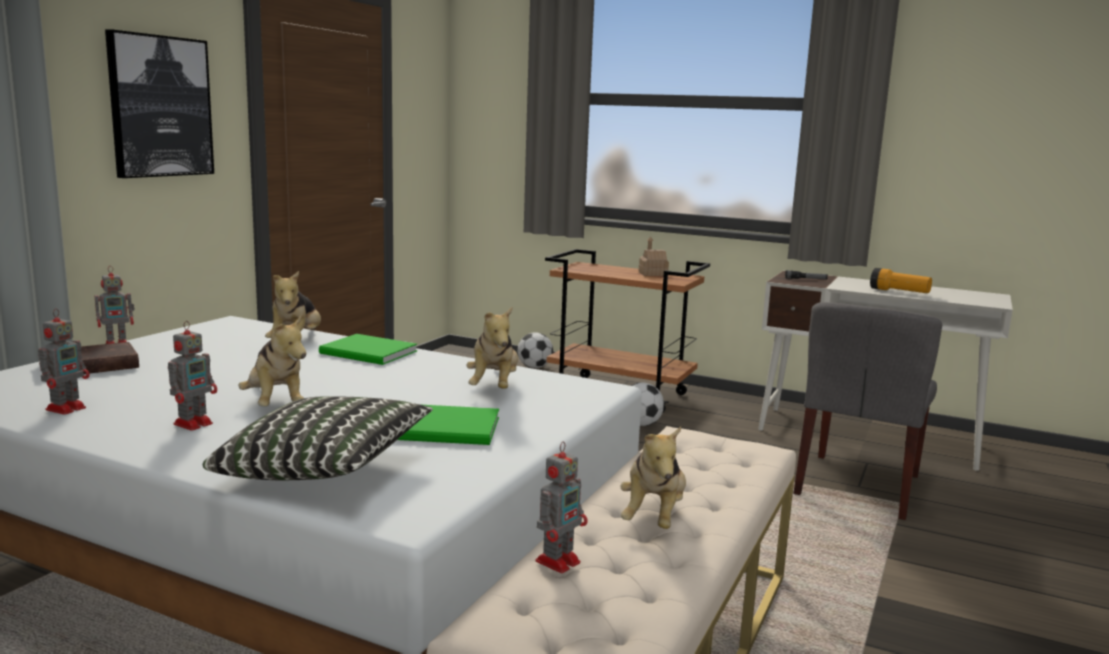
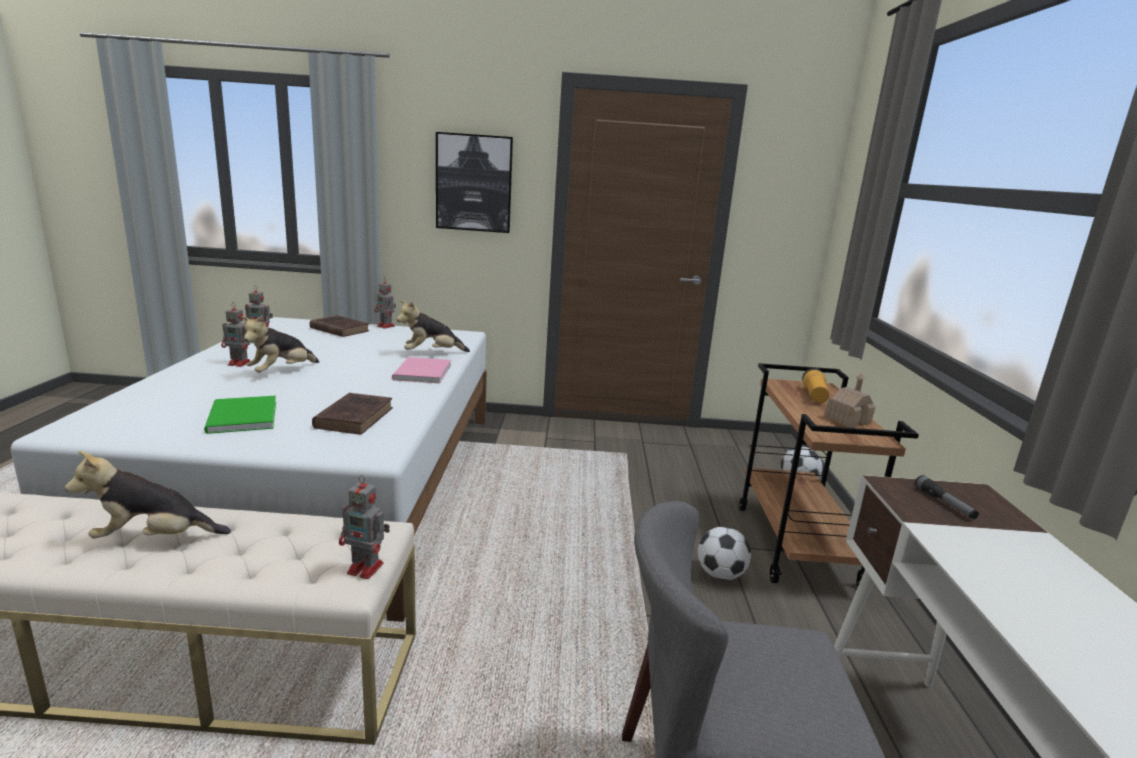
camera: 65 degrees right, 5 degrees up
(324, 470) = (154, 401): pillow -> none
(369, 353) = (420, 373): green book -> pink book
(494, 387) = (355, 417): plush toy -> brown book
(559, 561) = (70, 509): toy robot -> toy robot (367, 568)
(899, 292) = (1019, 599): flashlight -> flashlight (814, 396)

